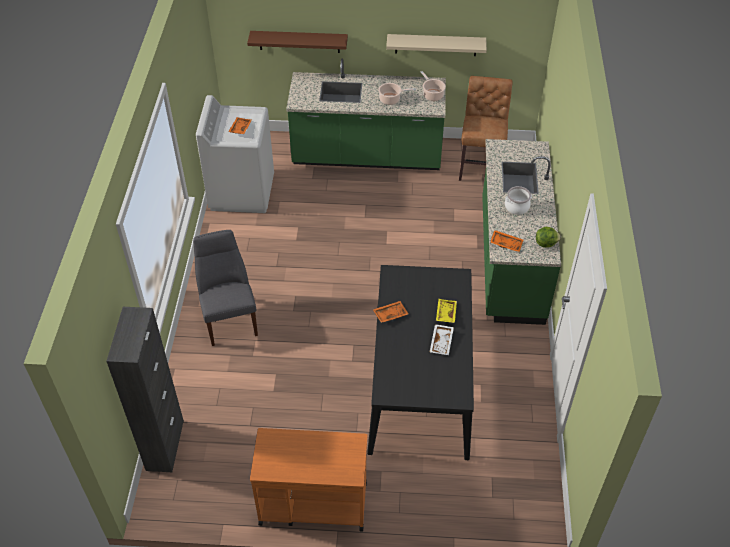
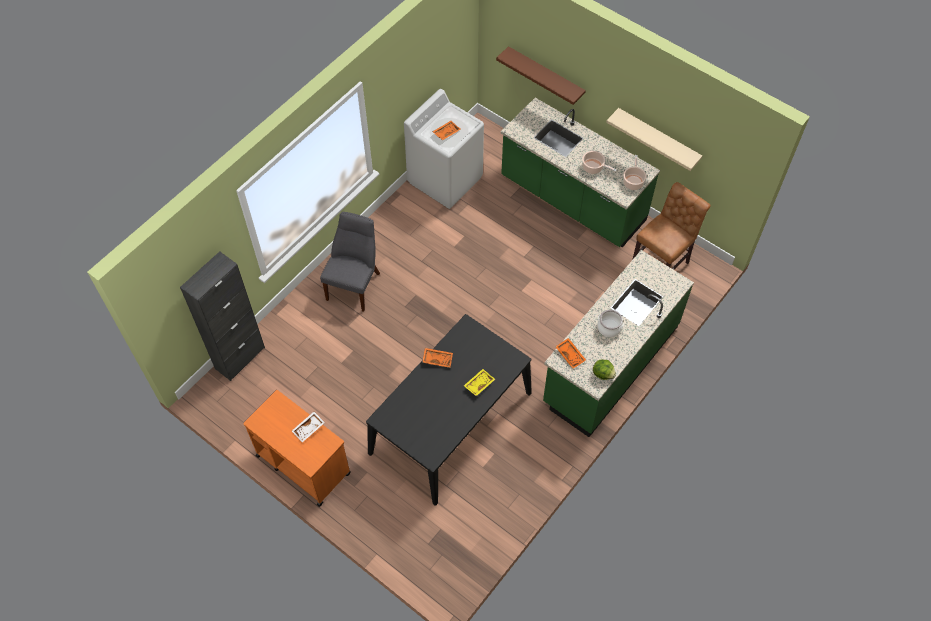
camera: 35 degrees right, 10 degrees up
(442, 342) = (456, 405): white tray -> white tray (309, 429)

